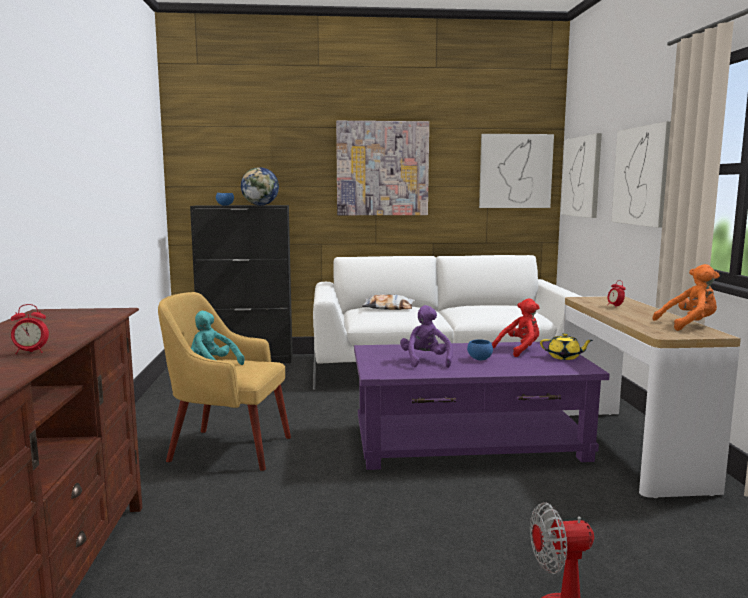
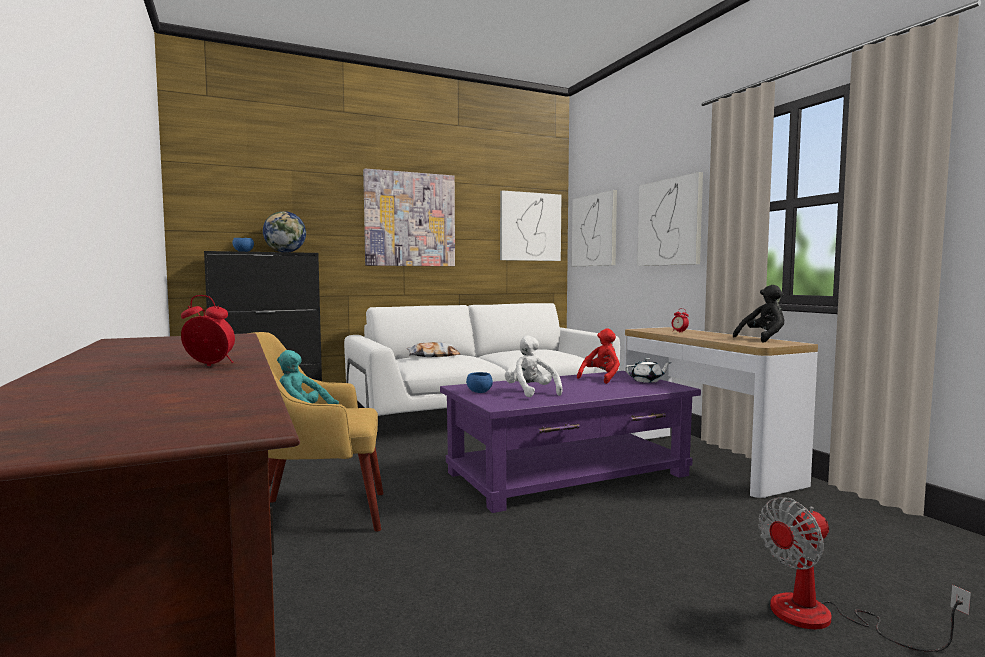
camera: 20 degrees left, 5 degrees down
(31, 352) = (210, 365): alarm clock -> alarm clock turned 135 degrees counterclockwise
(425, 361) = (531, 393): purple plush toy -> white plush toy
(479, 359) = (578, 387): blue bowl -> blue bowl (479, 392)
(564, 357) = (647, 381): yellow teapot -> white teapot
(689, 325) = (763, 339): orange plush toy -> black plush toy

